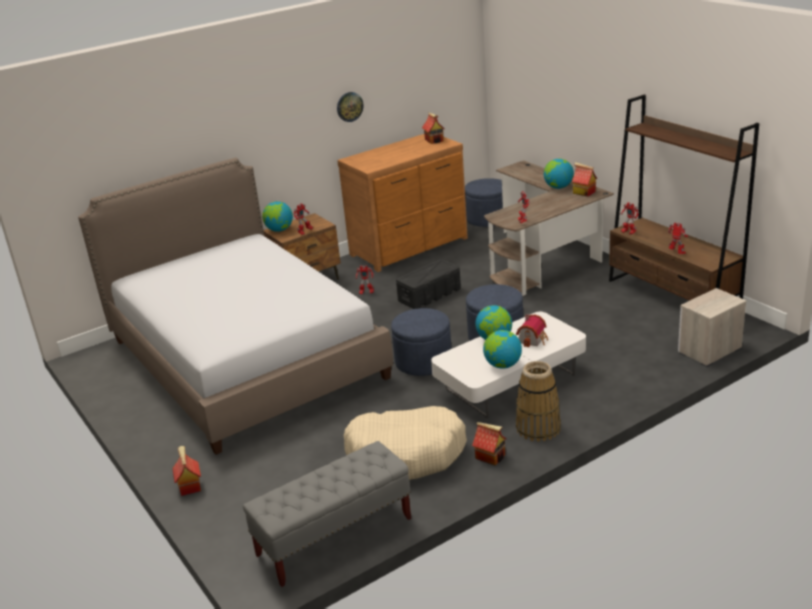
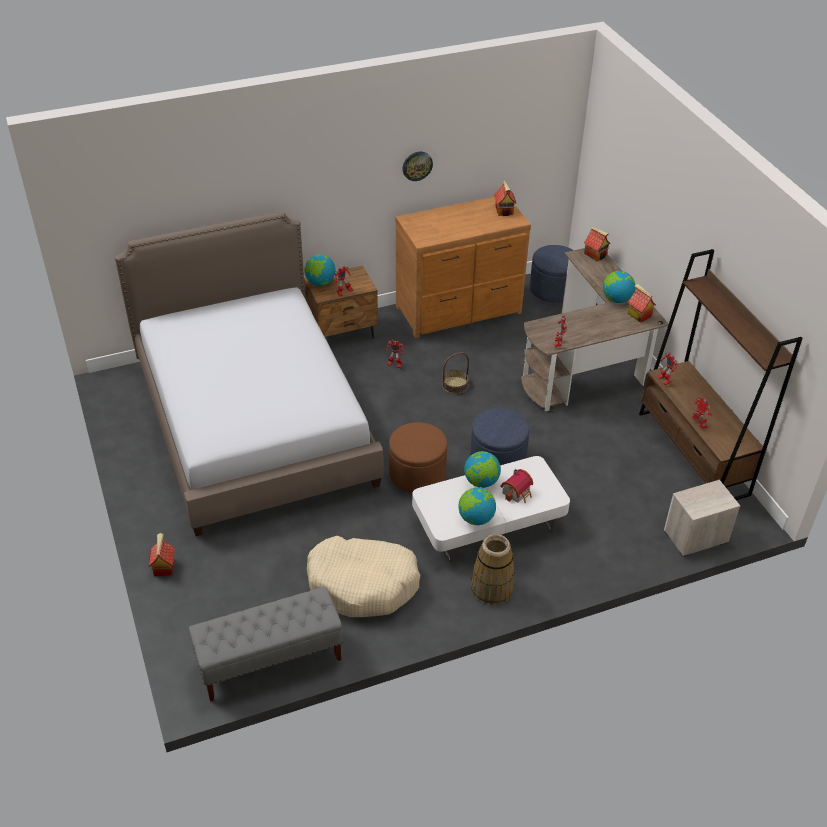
camera: 10 degrees right, 15 degrees up
(423, 362) = (417, 474): blue ottoman -> brown ottoman
(430, 295) = (455, 385): black storage box -> basket
(491, 456) = (436, 609): toy house -> toy house (596, 254)

